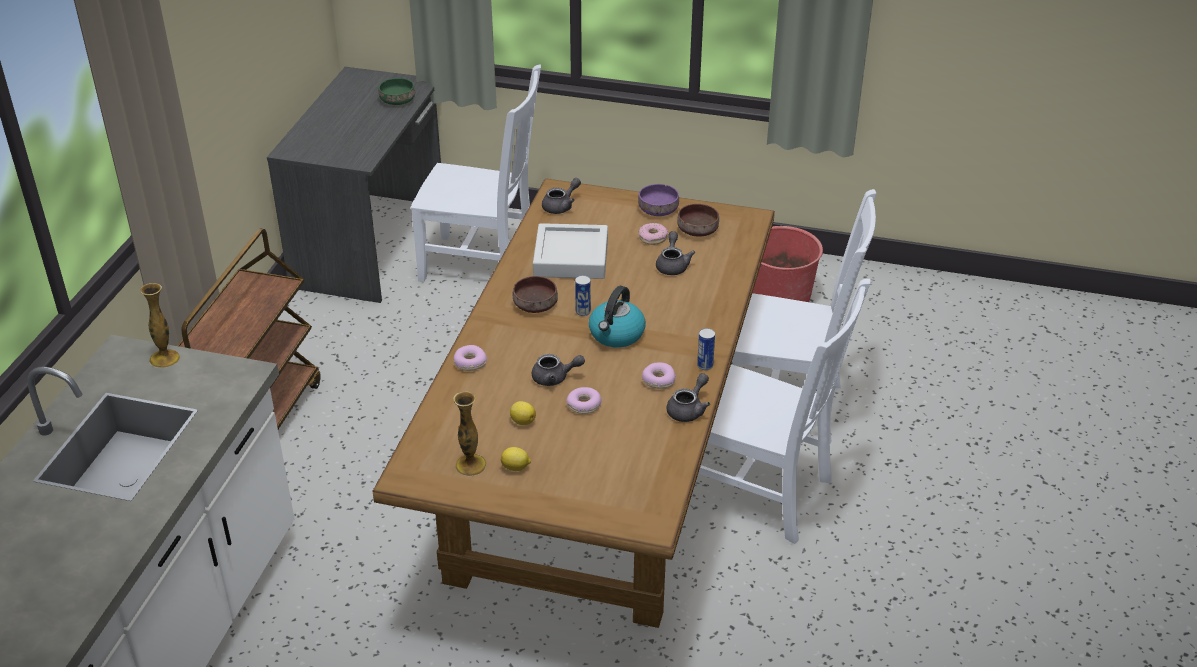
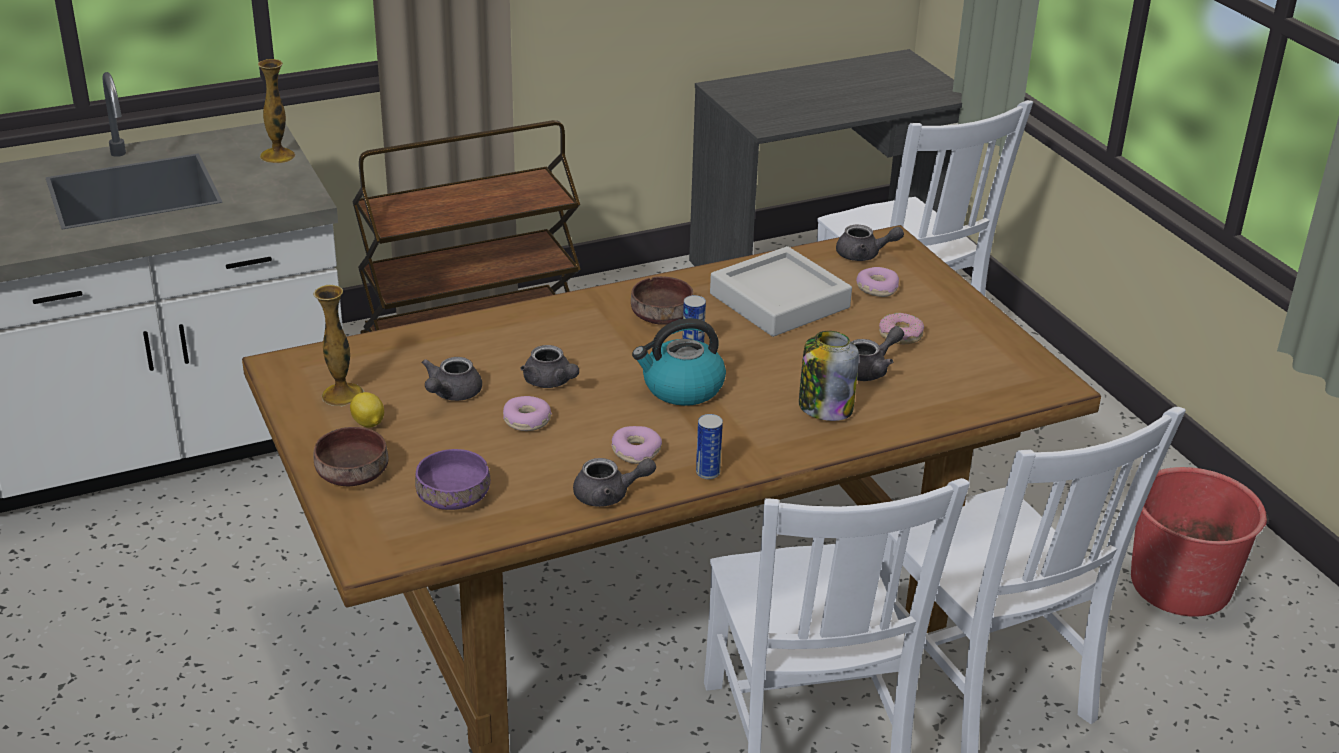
camera: 50 degrees right, 5 degrees down
(398, 101) = (900, 97): green bowl -> none
(469, 363) = (509, 321): donut -> donut (876, 288)
(522, 421) = (451, 394): lemon -> grey teapot
(657, 210) = (959, 316): purple bowl -> purple bowl (451, 496)
(689, 297) = (824, 407): none -> jar
(698, 230) = (966, 358): brown bowl -> brown bowl (354, 475)

